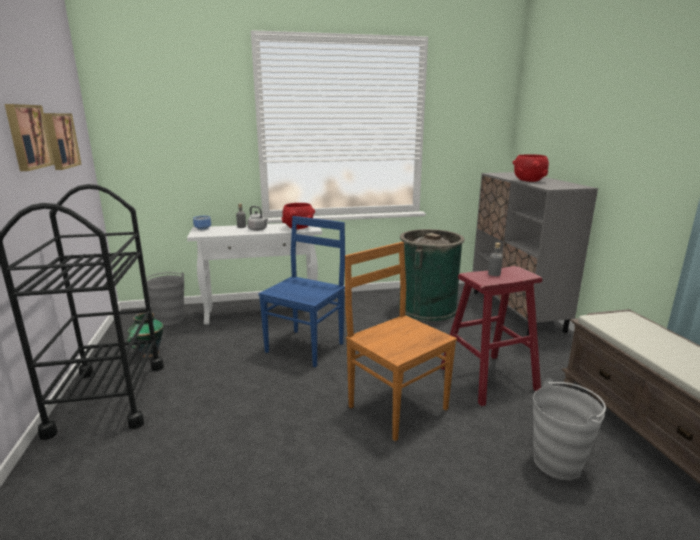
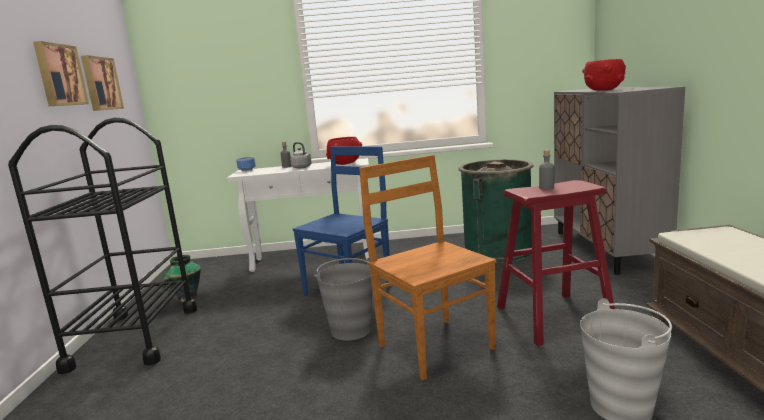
camera: 10 degrees right, 5 degrees down
(169, 319) = (217, 268): grey bucket -> grey bucket (351, 330)

